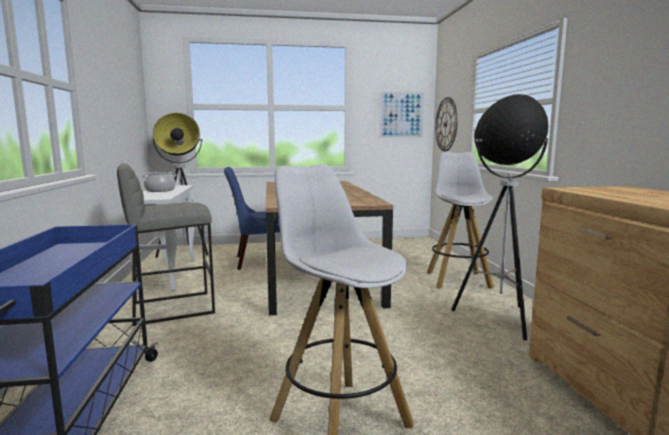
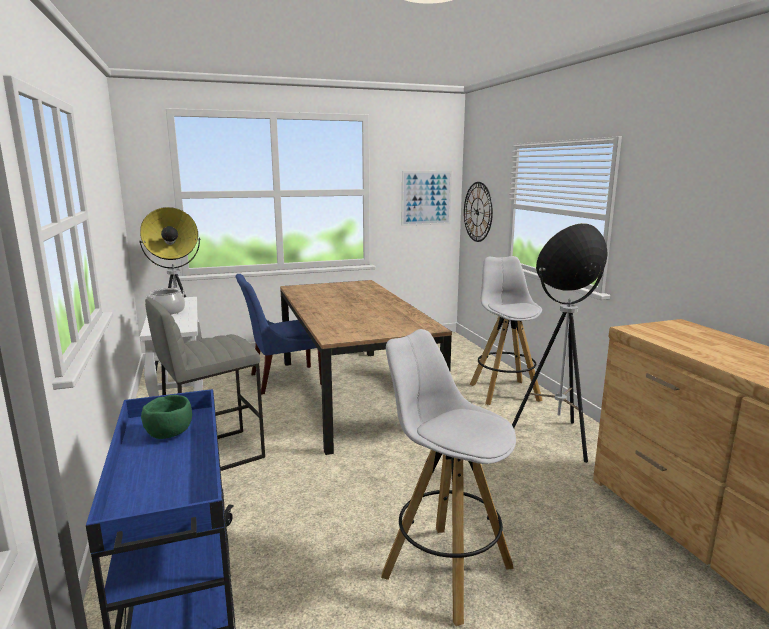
camera: 10 degrees left, 5 degrees up
(79, 253) = (170, 434): none -> green bowl

